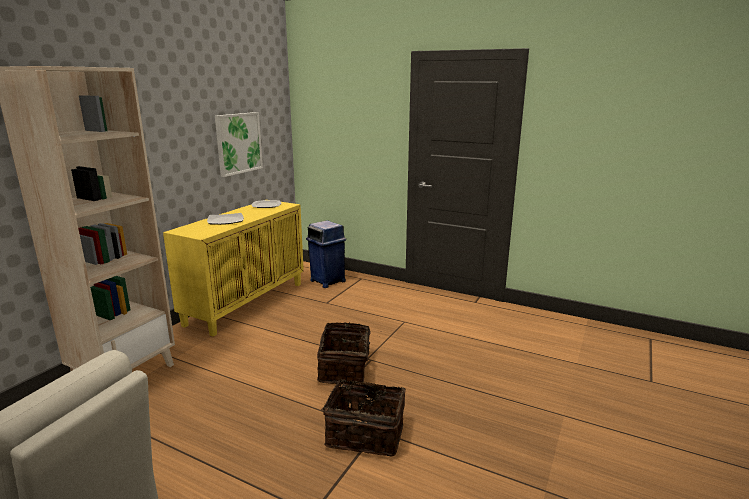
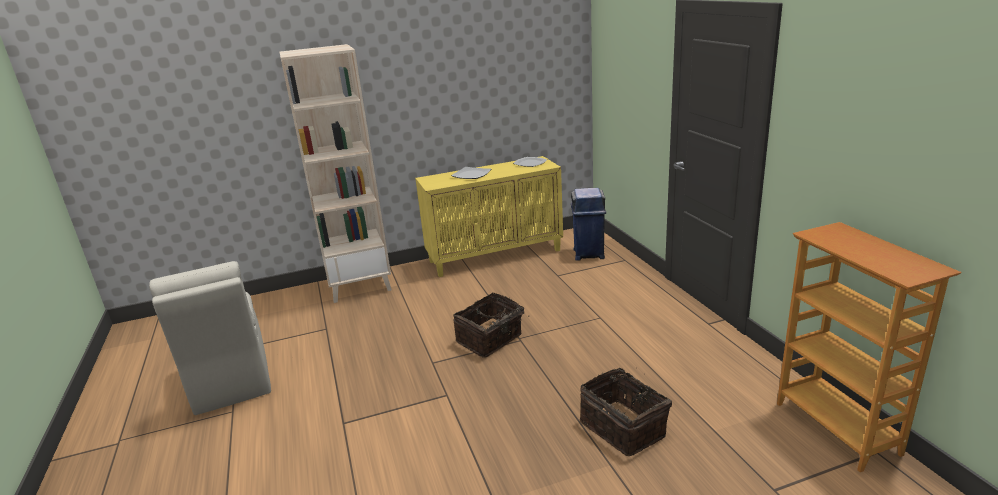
camera: 45 degrees right, 5 degrees up
(238, 143) = (511, 98): picture -> none
(366, 433) = (436, 393): basket -> basket (624, 427)
(619, 334) = (837, 428): none -> bookcase

